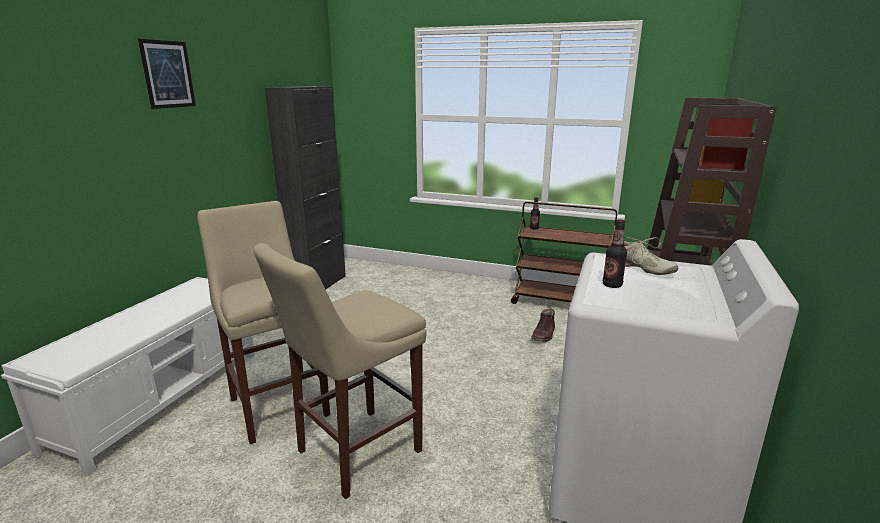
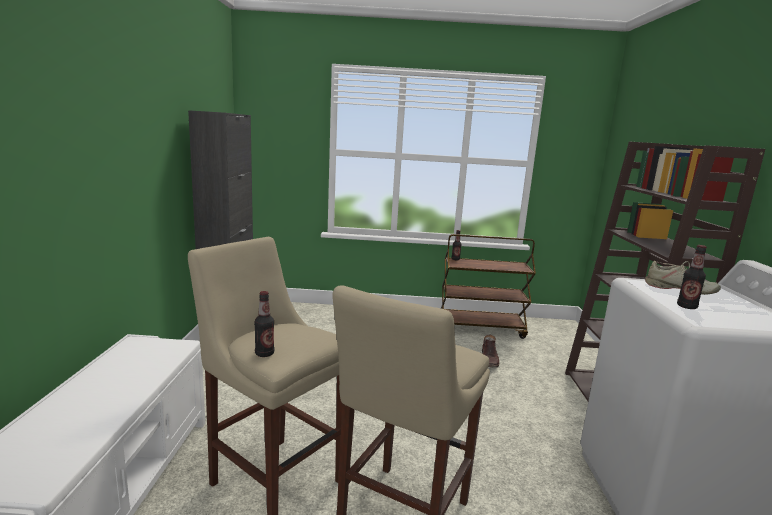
camera: 20 degrees left, 5 degrees down
(168, 74) = (105, 84): picture -> none
(238, 296) = (264, 353): none -> bottle

